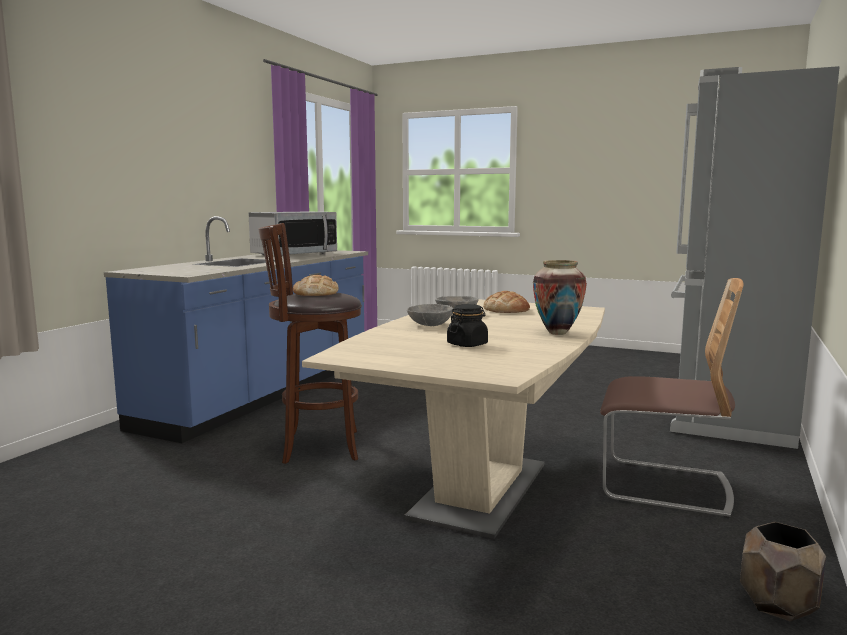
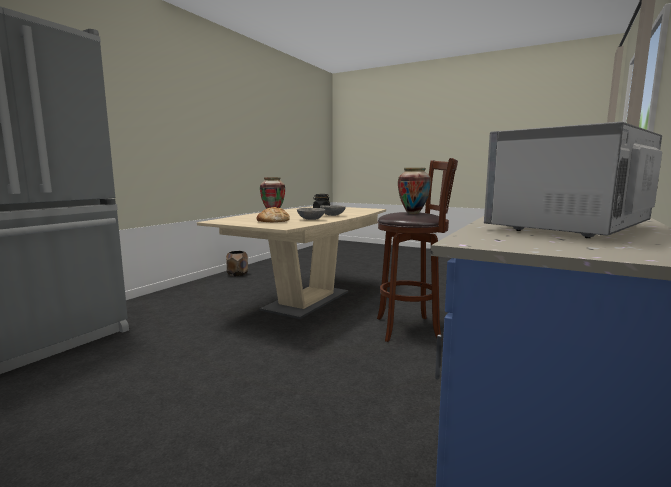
camera: 175 degrees left, 0 degrees up
(316, 293) = (413, 213): bread -> vase
(664, 487) = (210, 299): chair -> none

